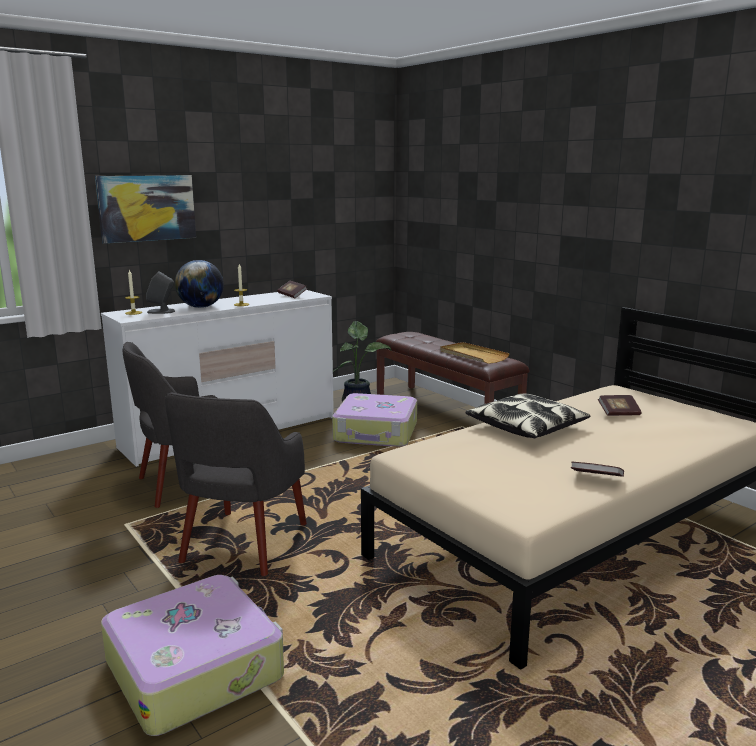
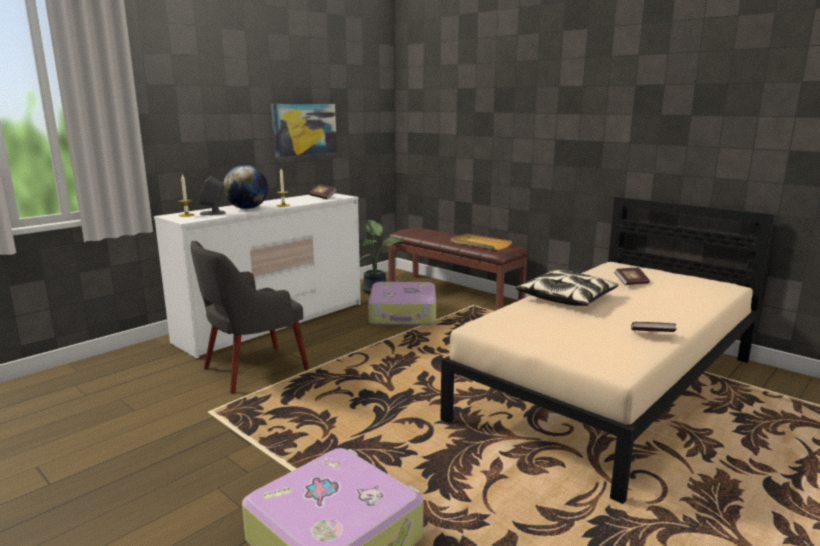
camera: 10 degrees left, 0 degrees up
(147, 208) = (190, 118): picture -> picture (304, 129)
(243, 544) = (329, 420): grey armchair -> none

